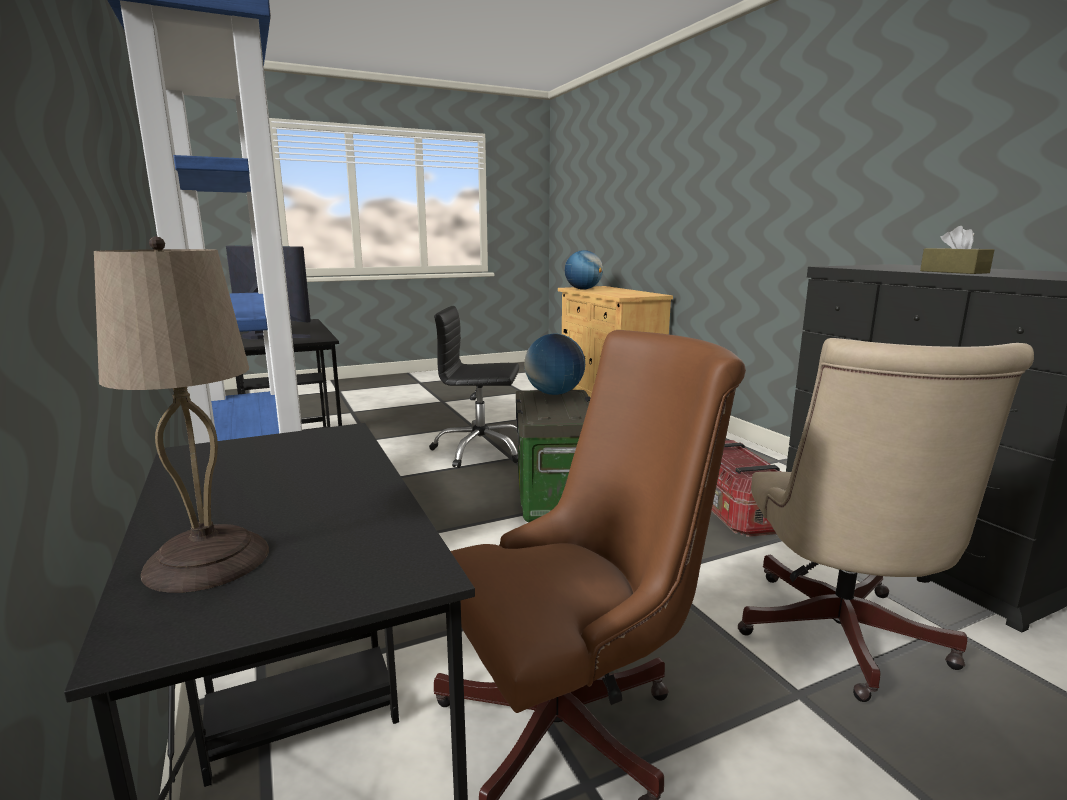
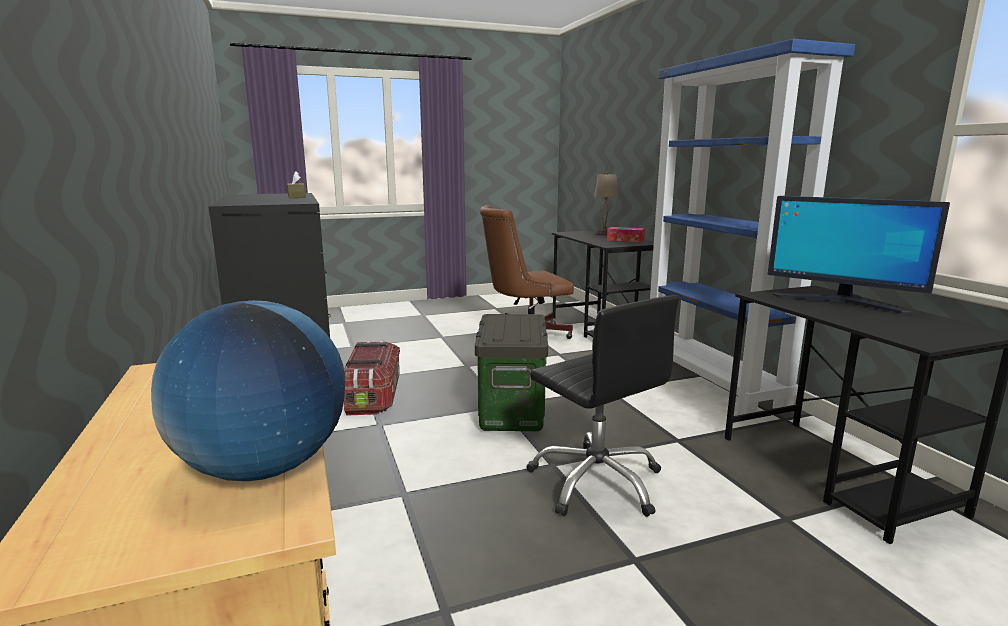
camera: 175 degrees left, 0 degrees up
(232, 474) = (625, 240): none -> tissue box
(480, 450) = (597, 481): black office chair -> black office chair turned 45 degrees clockwise
(554, 393) = (510, 335): globe -> none
(839, 640) = (406, 345): beige office chair -> none

